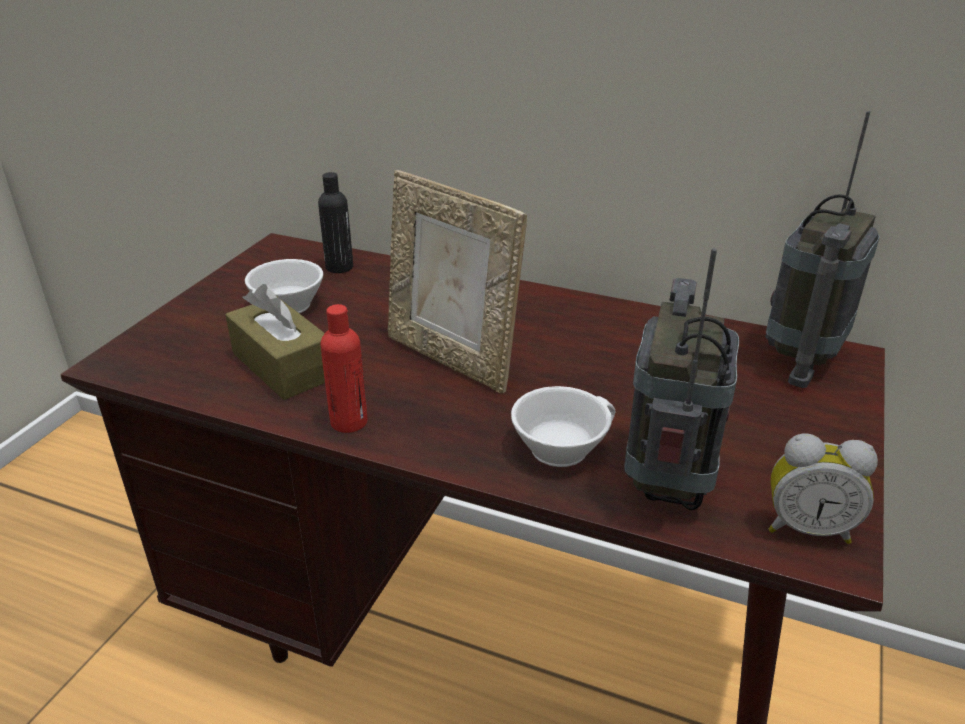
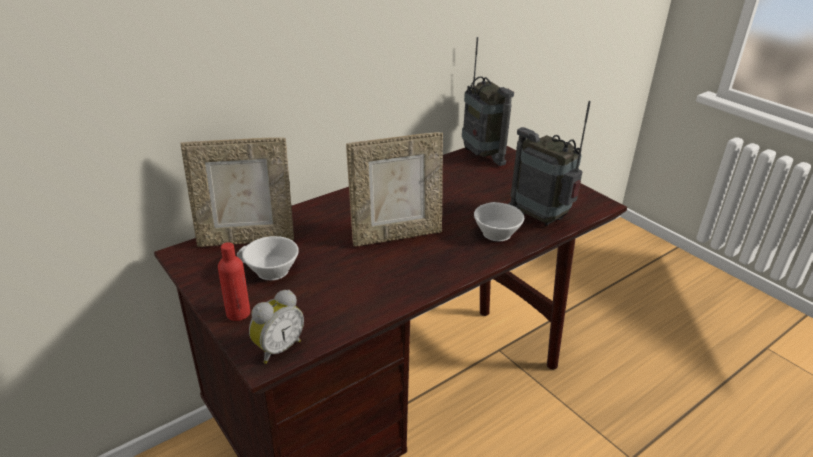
camera: 60 degrees left, 0 degrees up
(283, 366) = (345, 290): brown tissue box -> none
(339, 267) = (247, 239): black bottle -> picture frame
(349, 422) = (424, 283): red bottle -> red bottle (238, 313)
(807, 527) = (584, 202): alarm clock -> alarm clock (277, 348)

